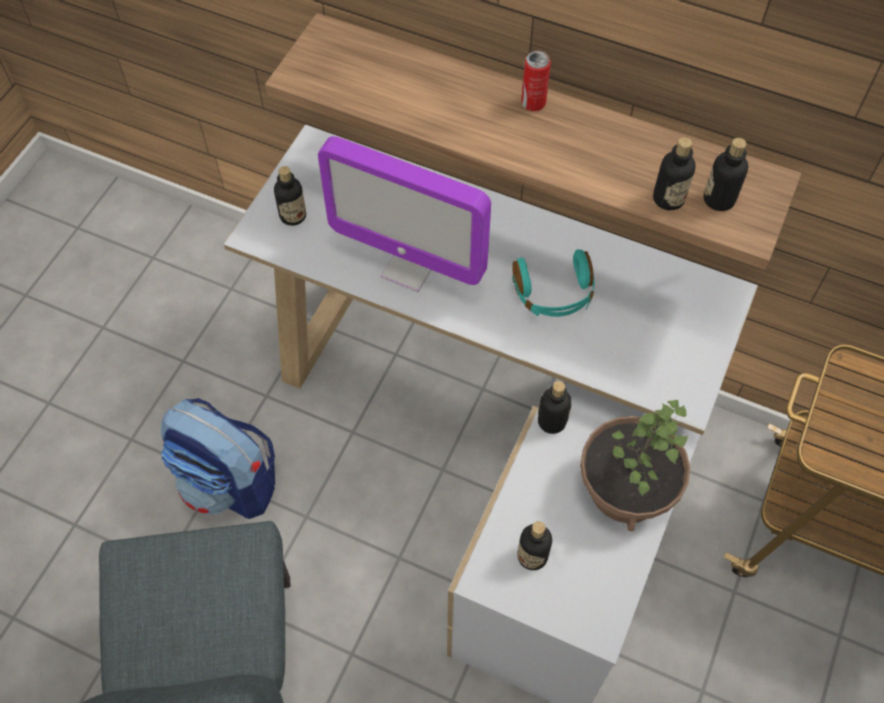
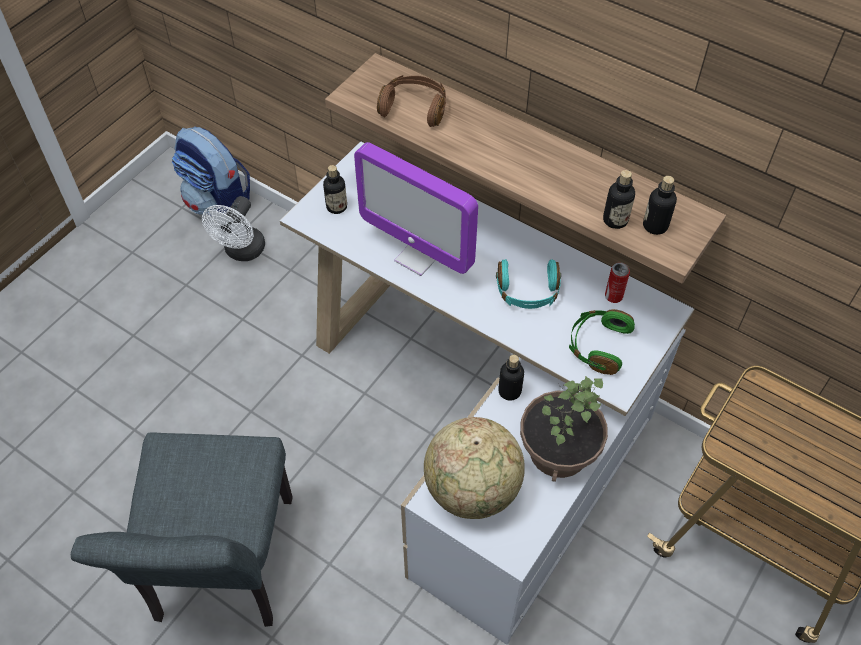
camera: 10 degrees right, 5 degrees down
(165, 275) = (242, 252): none -> white fan
(230, 483) = (260, 417): backpack -> backpack (219, 204)
(383, 82) = (414, 108): none -> brown headphones
(532, 556) = (472, 490): bottle -> globe
(533, 103) = (525, 137): can -> can (613, 296)
(653, 350) = (598, 346): none -> green headphones

